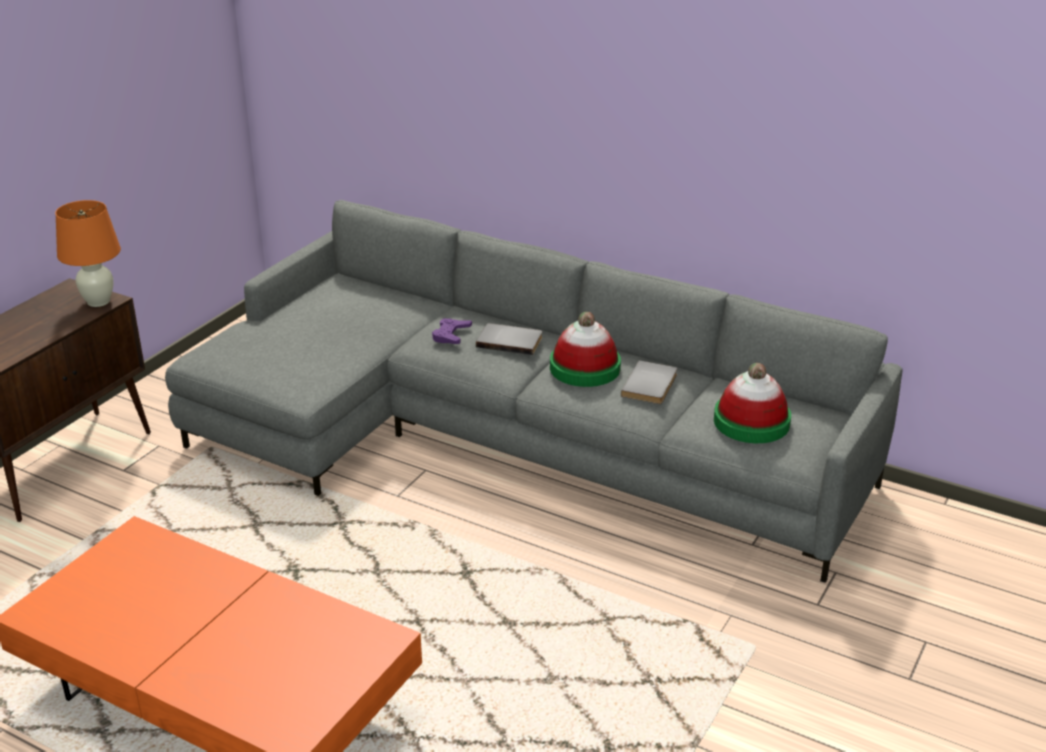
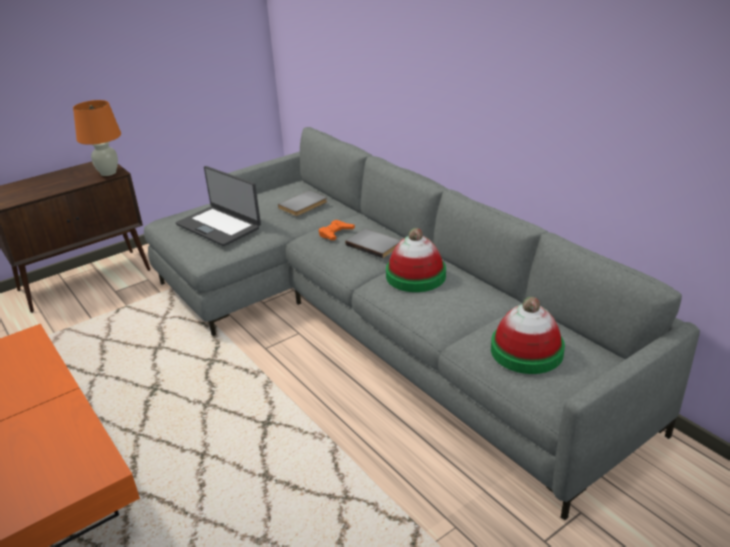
camera: 25 degrees right, 0 degrees up
(289, 350) = (219, 226): none -> laptop
(451, 335) = (335, 233): purple game controller -> orange game controller
(651, 385) = (460, 300): grey book -> grey book (304, 205)

